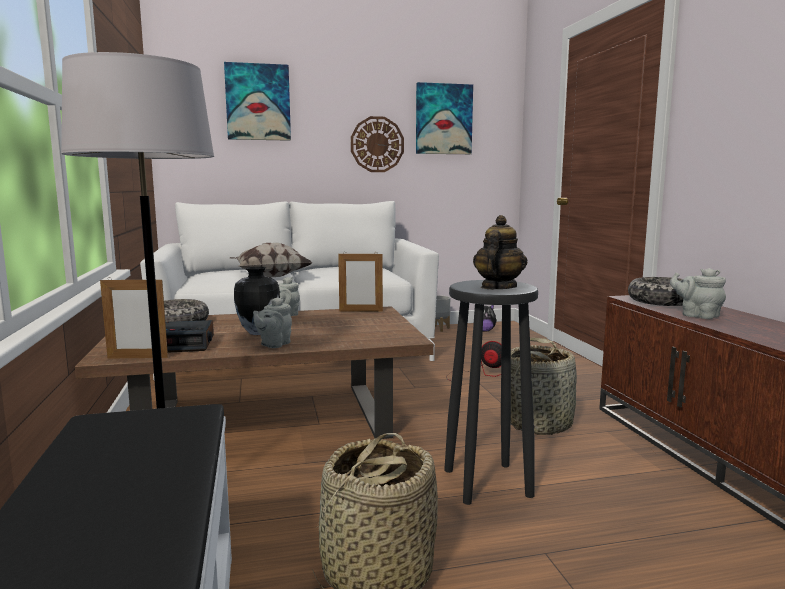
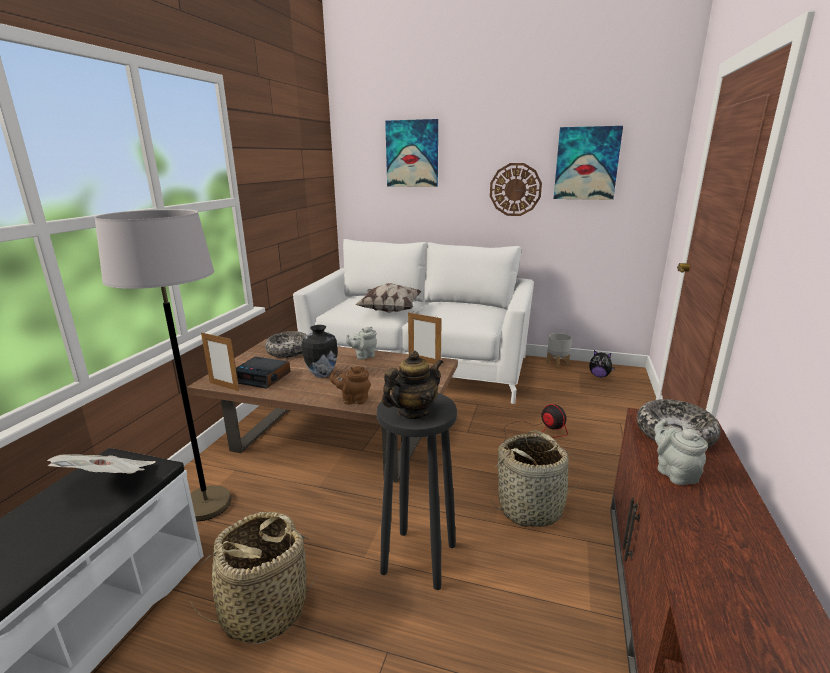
camera: 30 degrees right, 10 degrees up
(146, 434) = (110, 481): none -> newspaper
(274, 344) = (313, 392): grey teapot -> none
(332, 342) = (353, 400): none -> brown teapot

